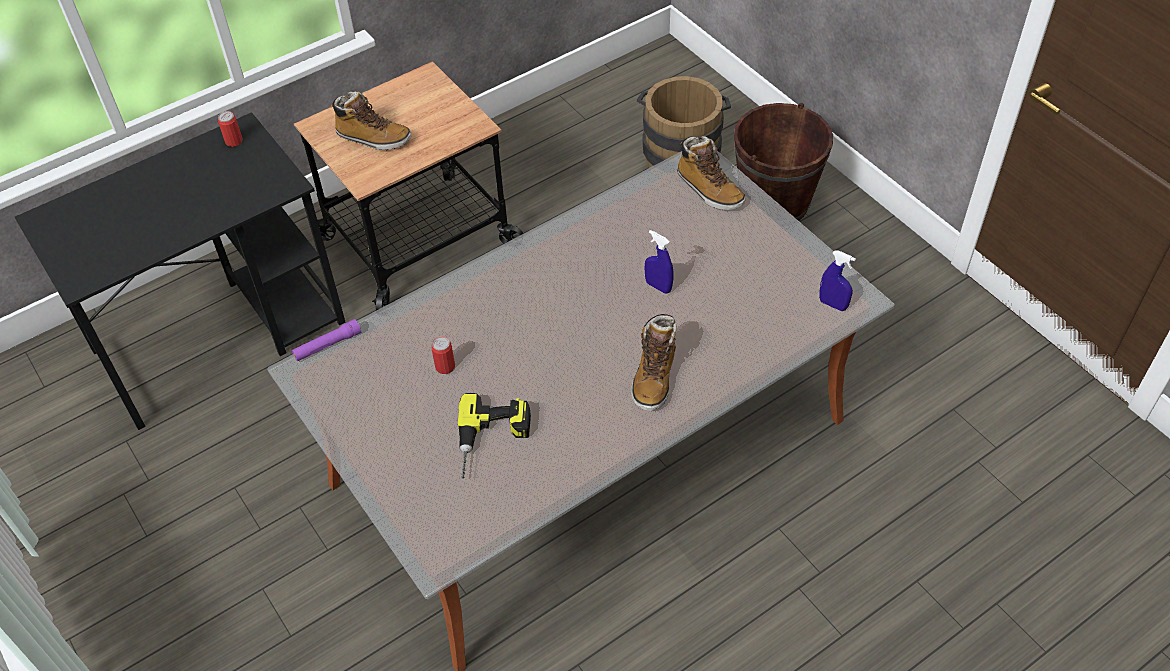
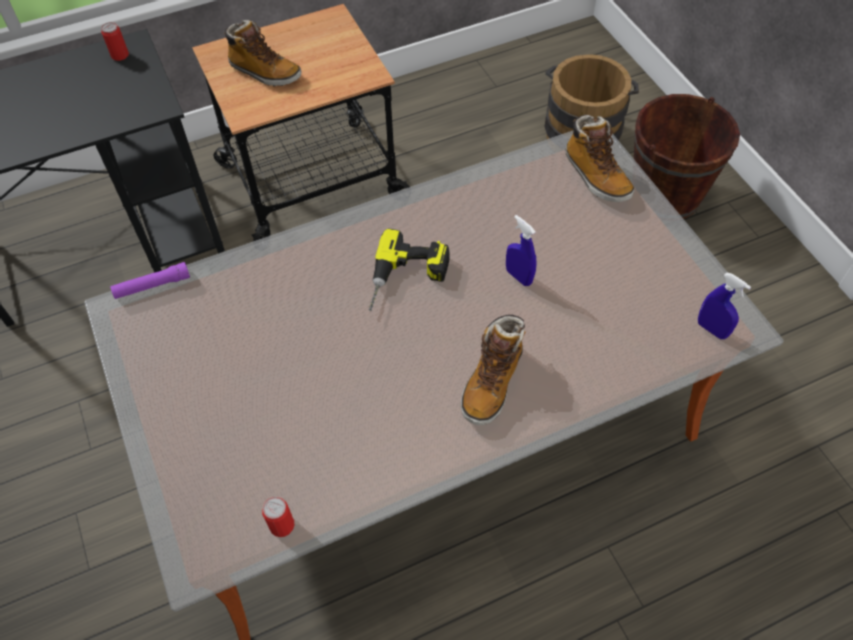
camera: 10 degrees right, 5 degrees up
(445, 366) = (267, 331): can -> can (282, 525)
(493, 441) = (295, 429): power drill -> power drill (407, 280)

